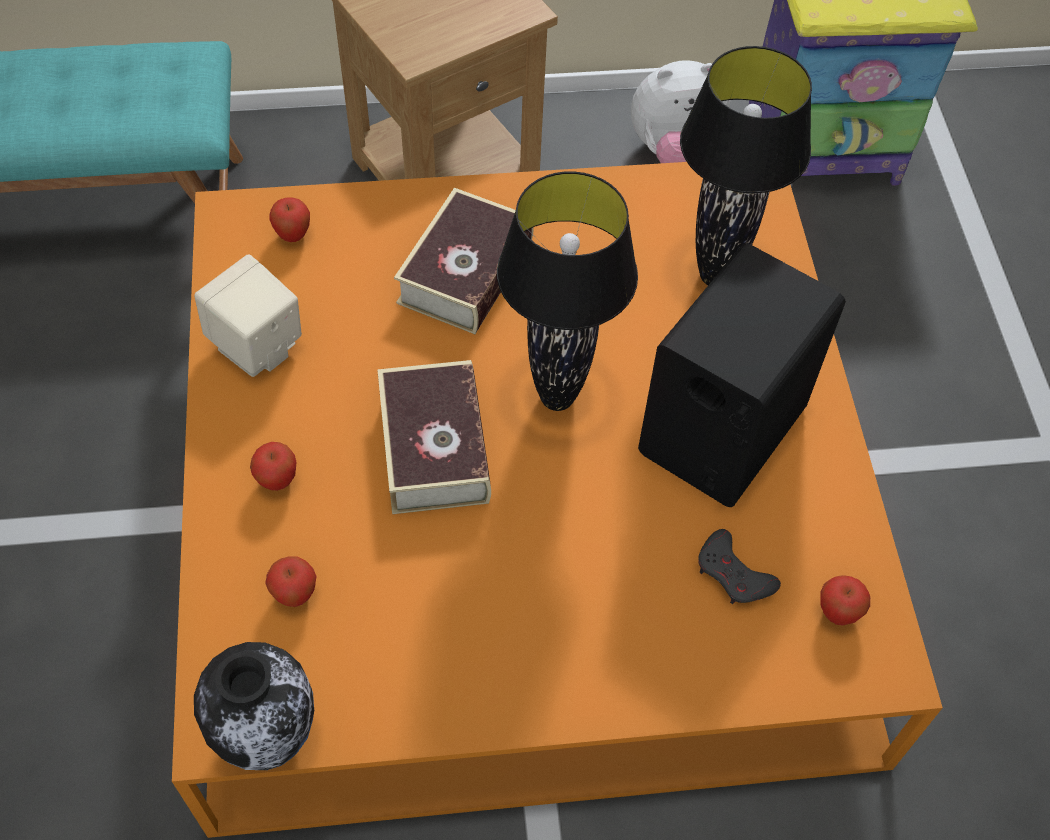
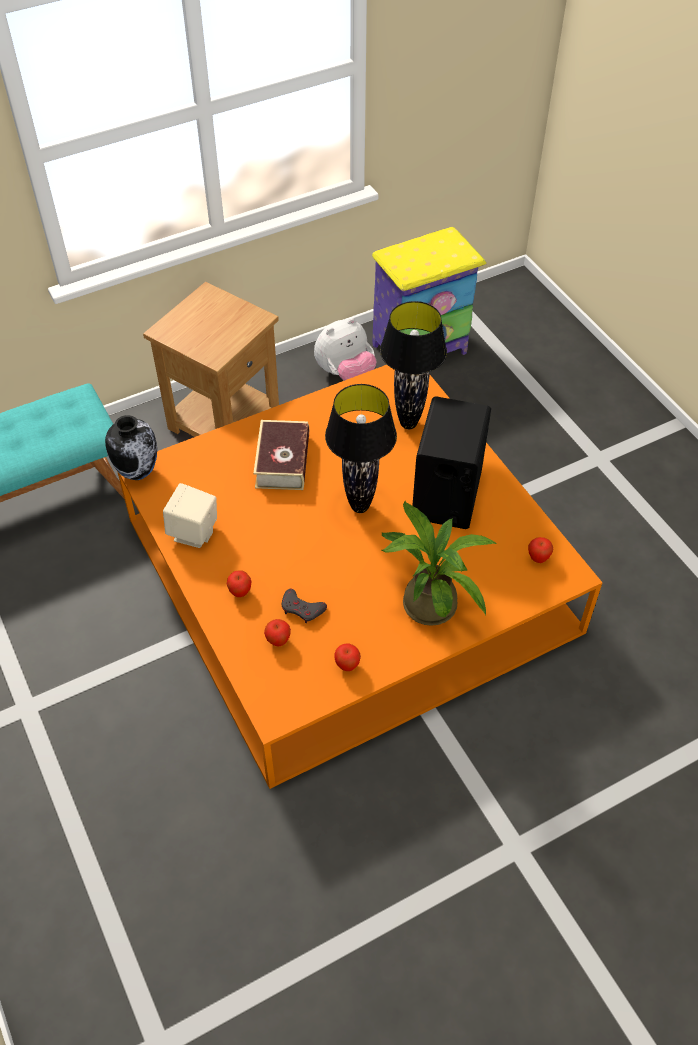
camera: 20 degrees left, 5 degrees down
(270, 737) = (301, 708): vase -> vase (138, 472)
(293, 235) = (182, 472): apple -> apple (347, 665)
(434, 447) = (311, 550): book -> none
(596, 617) = (428, 599): none -> potted plant
(733, 574) = (483, 558): grey game controller -> grey game controller (302, 608)

